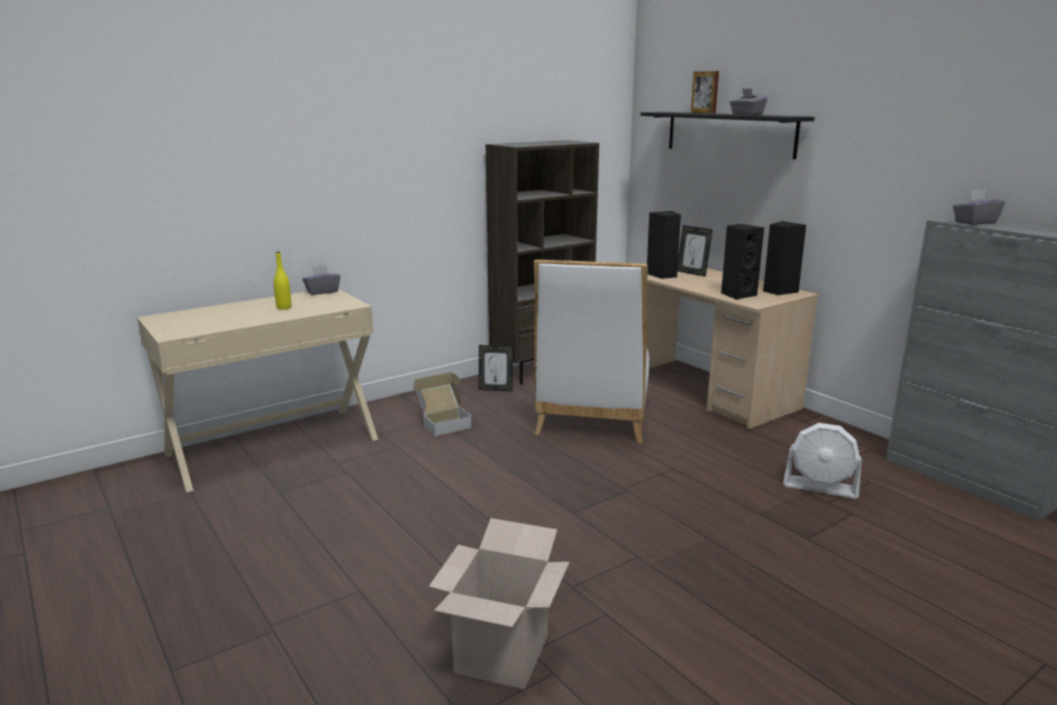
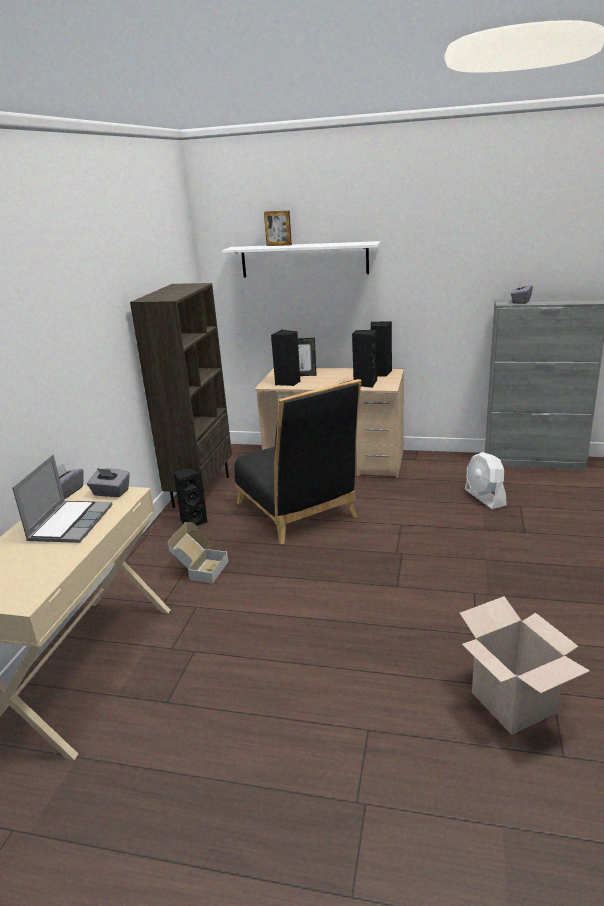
camera: 40 degrees left, 5 degrees up
(284, 308) = (70, 523): yellow bottle -> laptop
(495, 389) = (193, 522): picture frame -> black speaker
(593, 418) = (299, 513): white chair -> black chair
(729, 133) = (304, 260): black shelf -> white shelf
(746, 114) = (326, 244): grey tissue box -> grey tissue box (111, 493)
(820, 487) = (484, 498): white fan -> white fan turned 90 degrees clockwise

